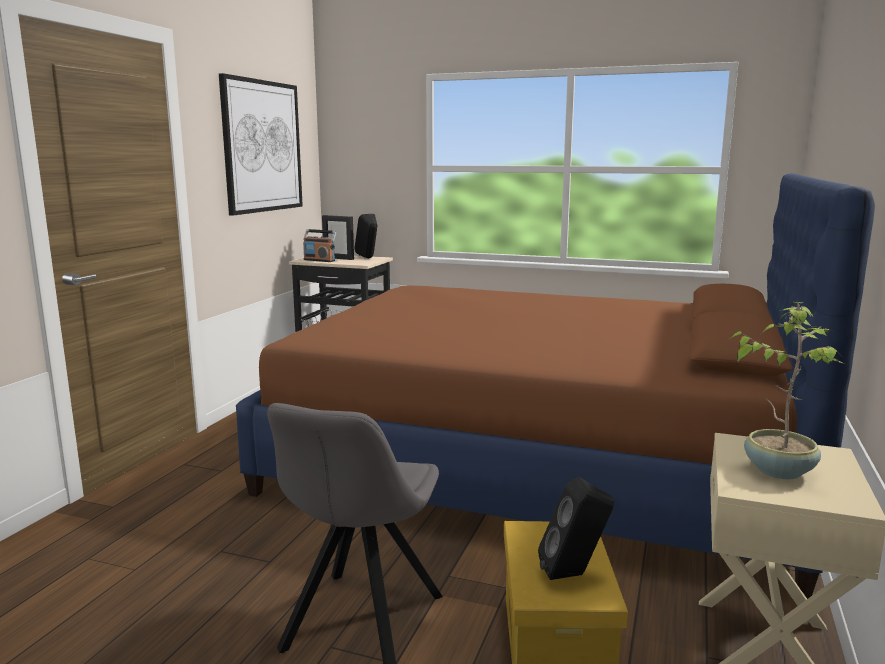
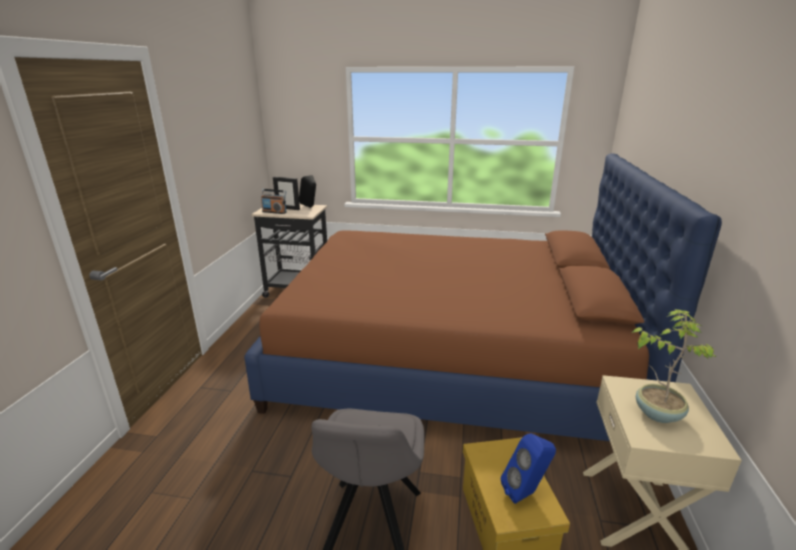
camera: 10 degrees left, 10 degrees up
(262, 146) = (225, 130): picture -> none
(574, 575) = (525, 492): black speaker -> blue speaker

